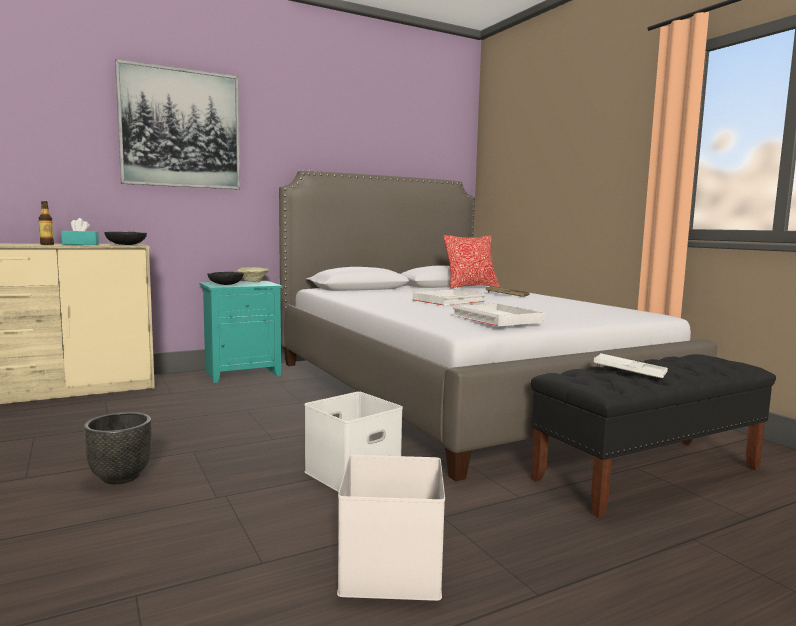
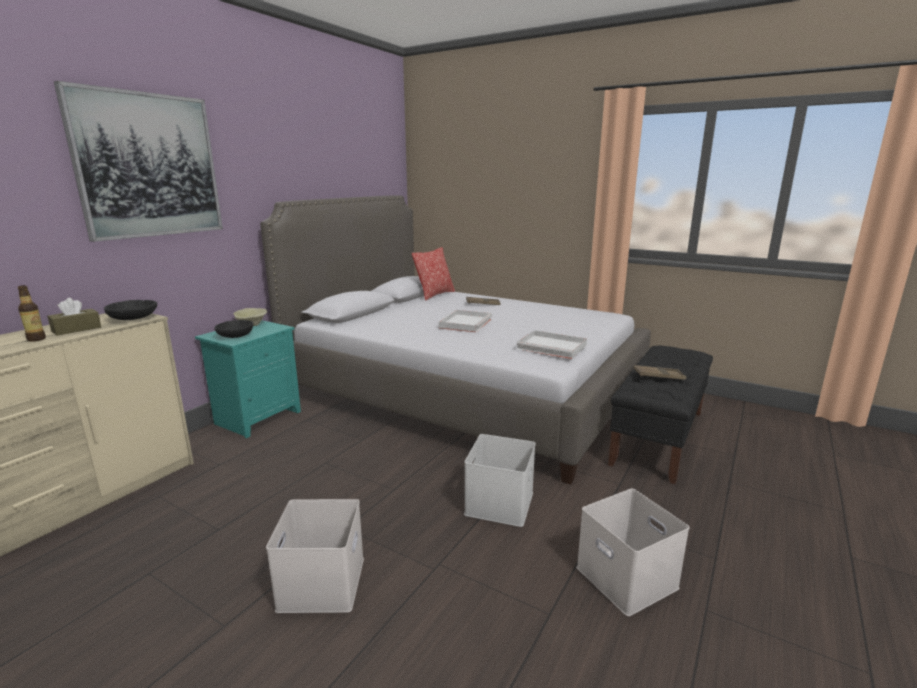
camera: 30 degrees left, 10 degrees up
(80, 244) = (76, 329): turquoise tissue box -> brown tissue box
(121, 478) = (323, 584): black planter -> white storage box
(629, 371) = (658, 376): white tray -> brown tray

